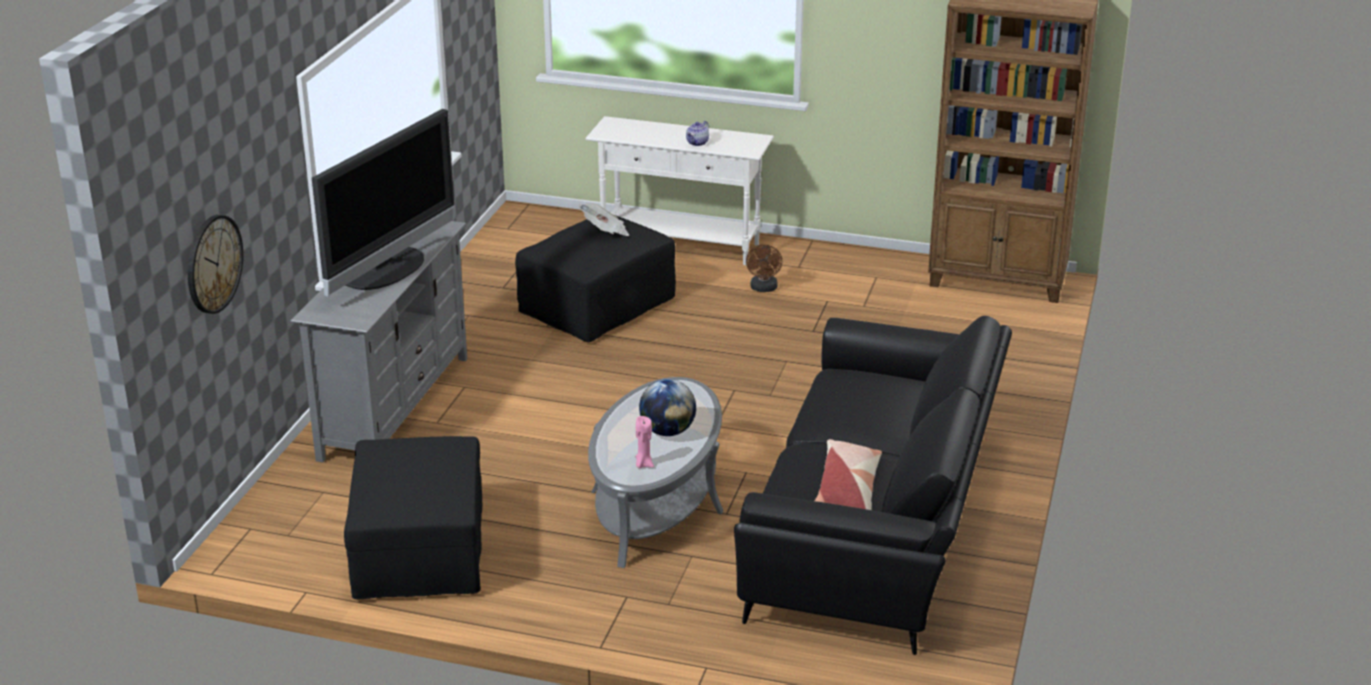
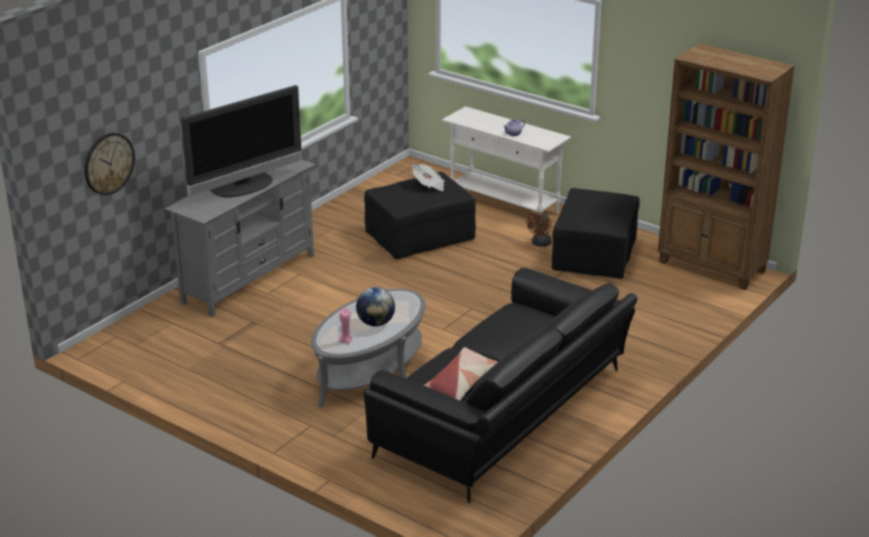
camera: 20 degrees right, 0 degrees up
(418, 551) = (204, 370): black ottoman -> black ottoman (593, 254)

